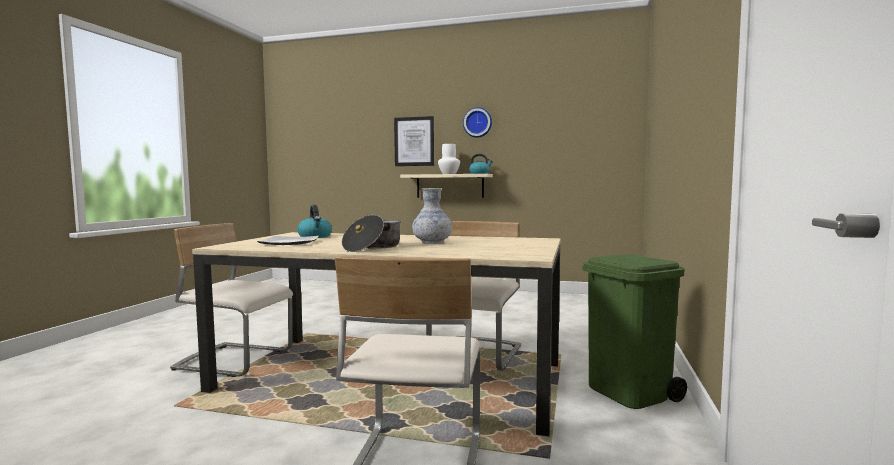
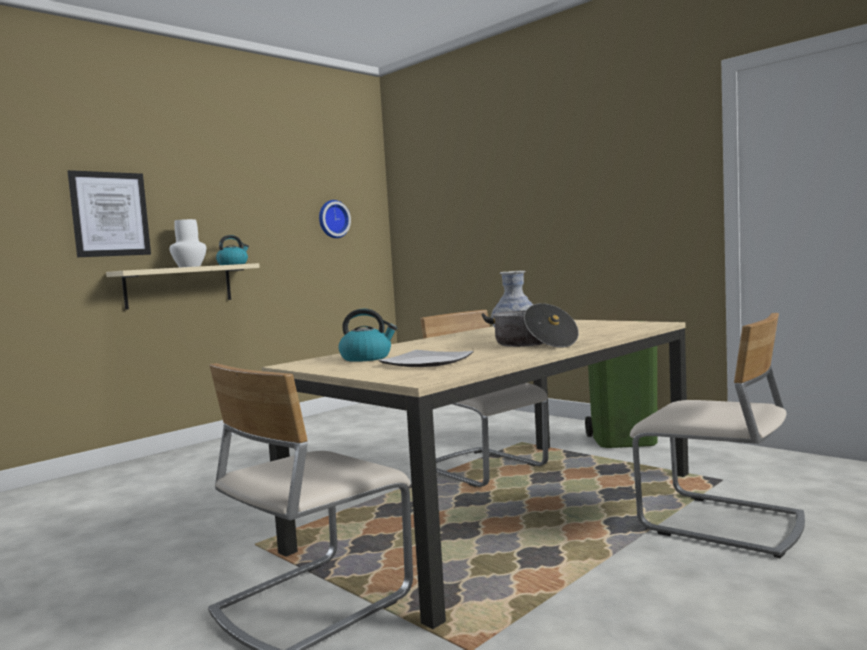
camera: 60 degrees left, 0 degrees up
(478, 122) = (212, 189): wall clock -> wall clock (332, 219)

